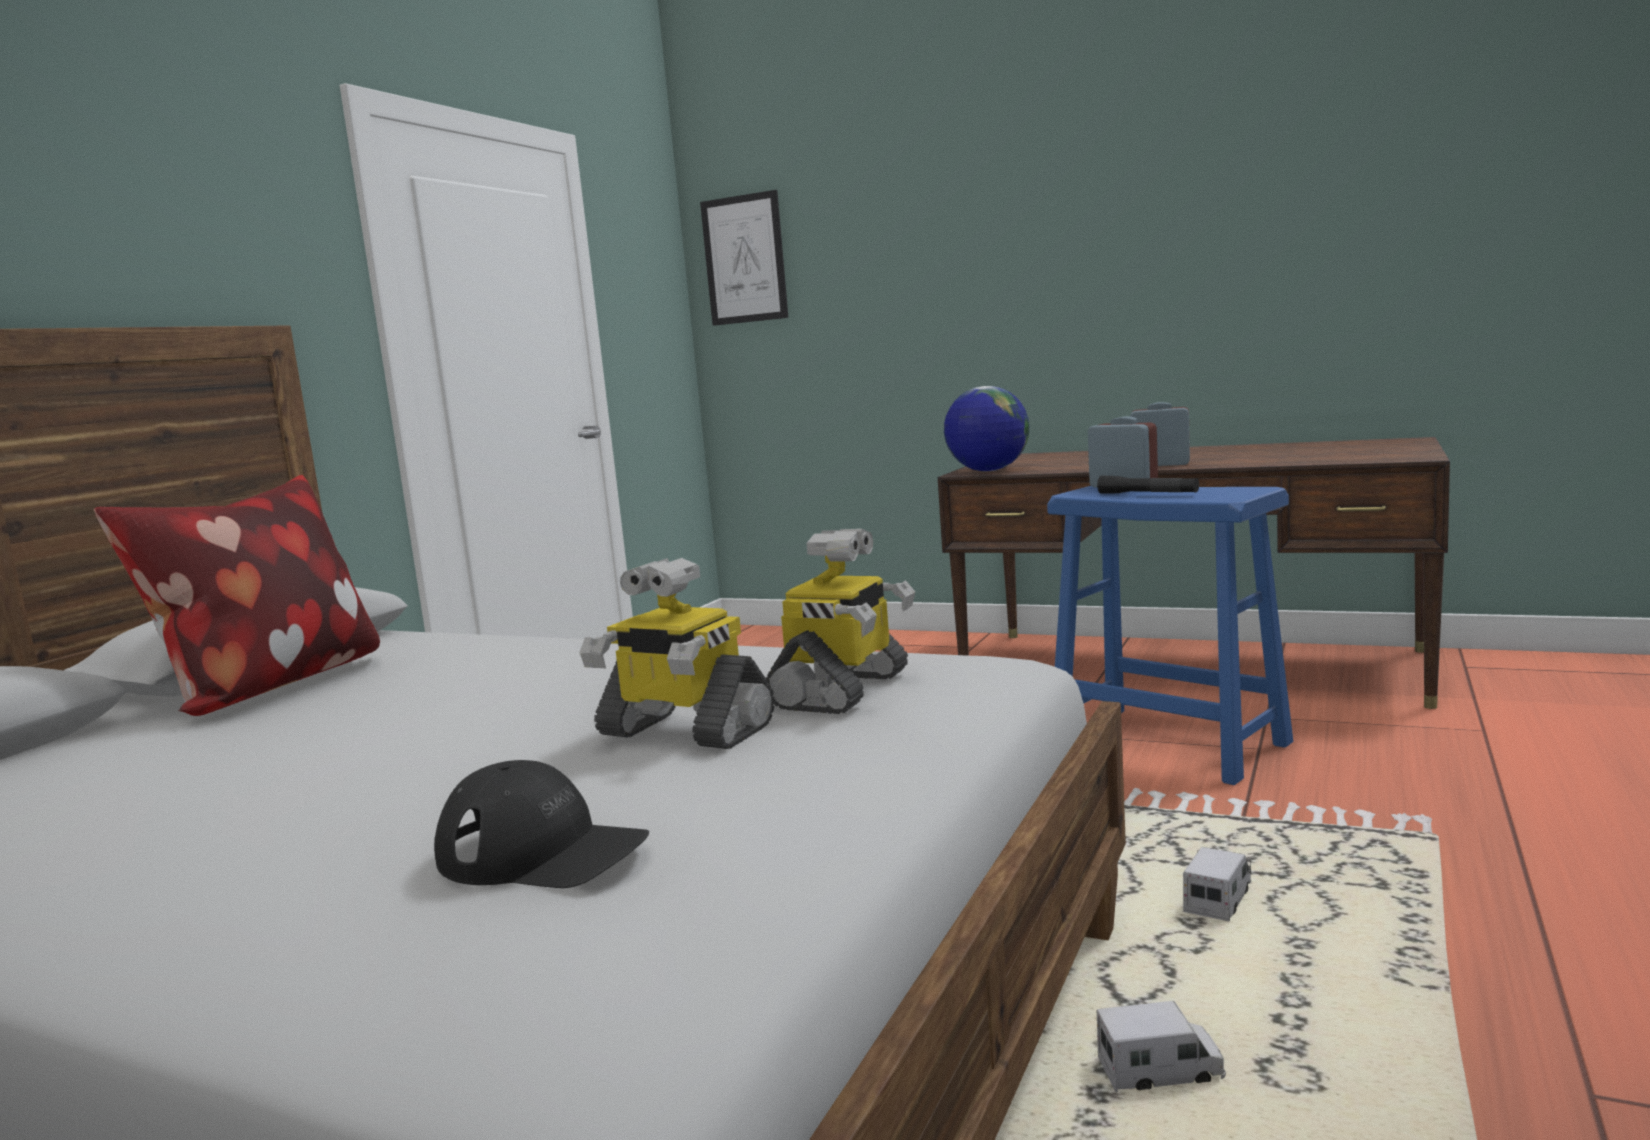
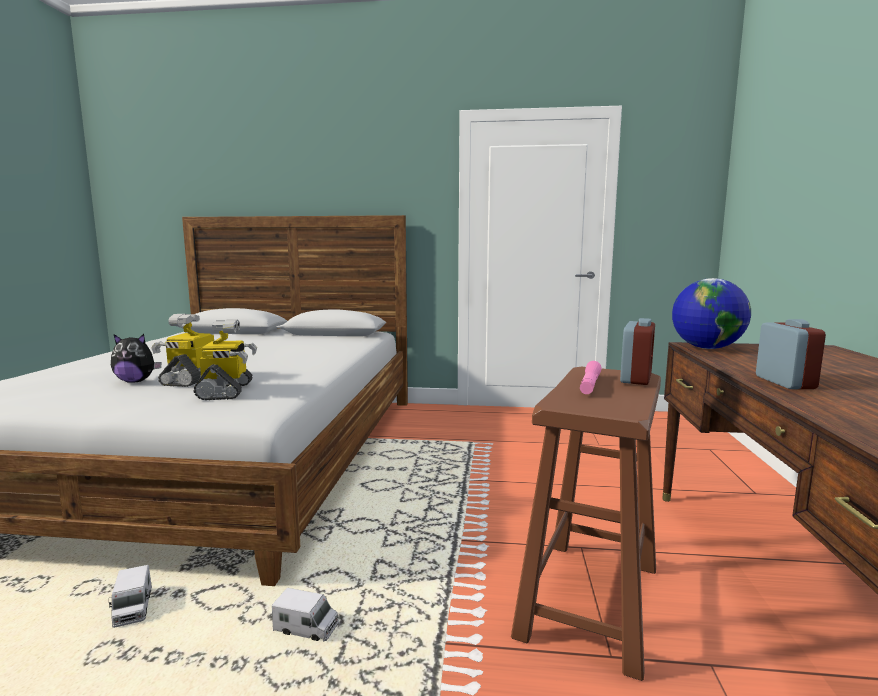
camera: 70 degrees right, 0 degrees up
(270, 688) = (296, 338): pillow -> none
(543, 852) = (76, 378): black cap -> none
(642, 785) = (136, 381): none -> plush toy
(744, 259) = (747, 170): picture -> none
(843, 690) = (227, 391): toy robot -> toy robot turned 105 degrees counterclockwise
(1147, 494) = (589, 385): black flashlight -> pink flashlight
(1167, 743) = (590, 600): blue stool -> brown stool

